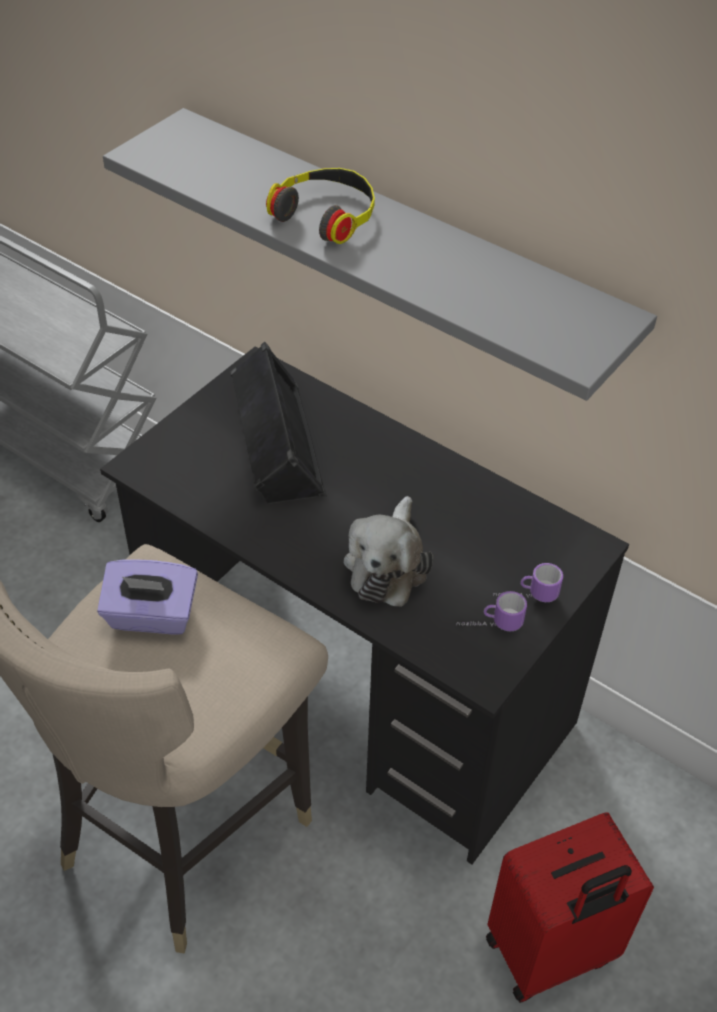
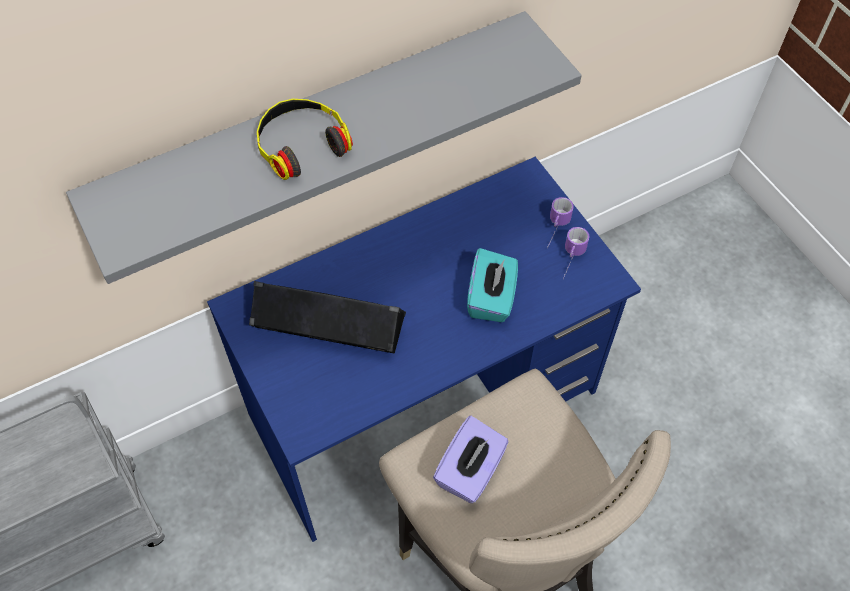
camera: 65 degrees left, 10 degrees up
(356, 683) = (424, 405): black desk -> blue desk
(387, 565) = (491, 298): plush toy -> turquoise tissue box
(551, 953) = (668, 376): red suitcase -> none

